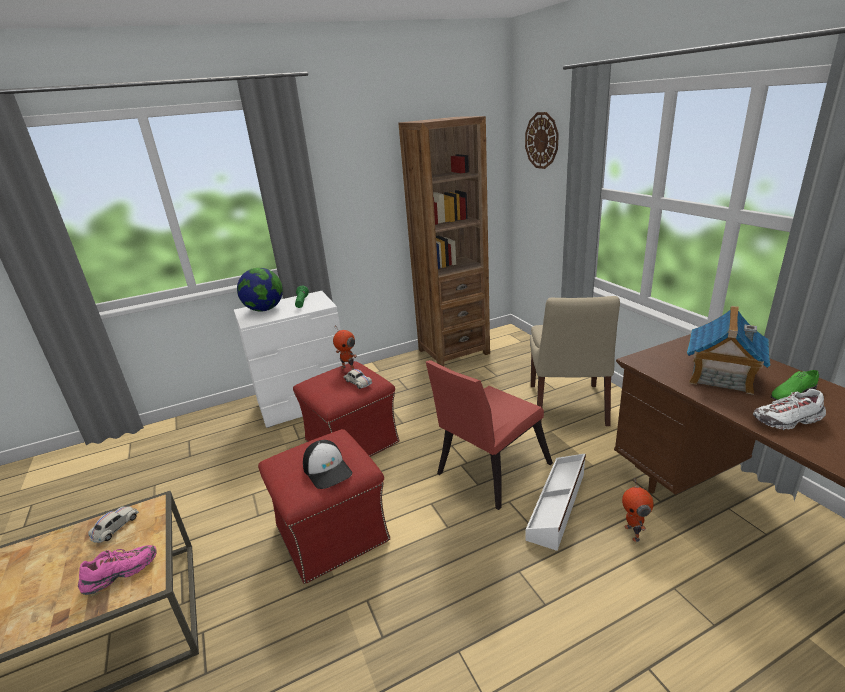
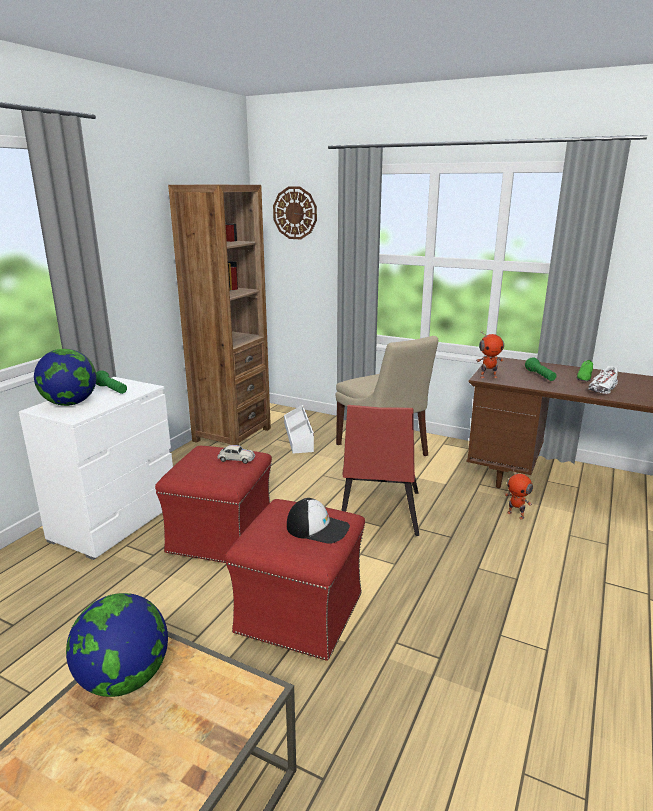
camera: 40 degrees left, 5 degrees down
(115, 527) = (124, 679): white toy car -> globe
(121, 574) = (209, 705): pink shoe -> none
(348, 368) = (205, 451): toy robot -> toy robot (488, 377)
(558, 505) = (454, 517): white storage box -> white storage box (299, 436)
(721, 376) = (540, 376): toy house -> green flashlight

